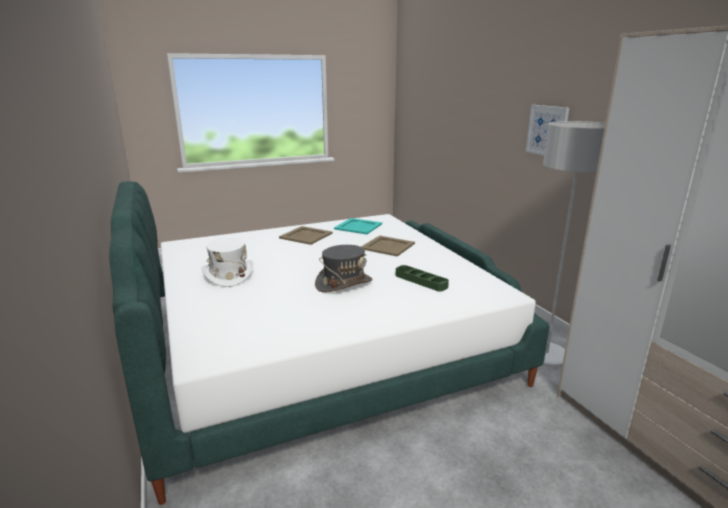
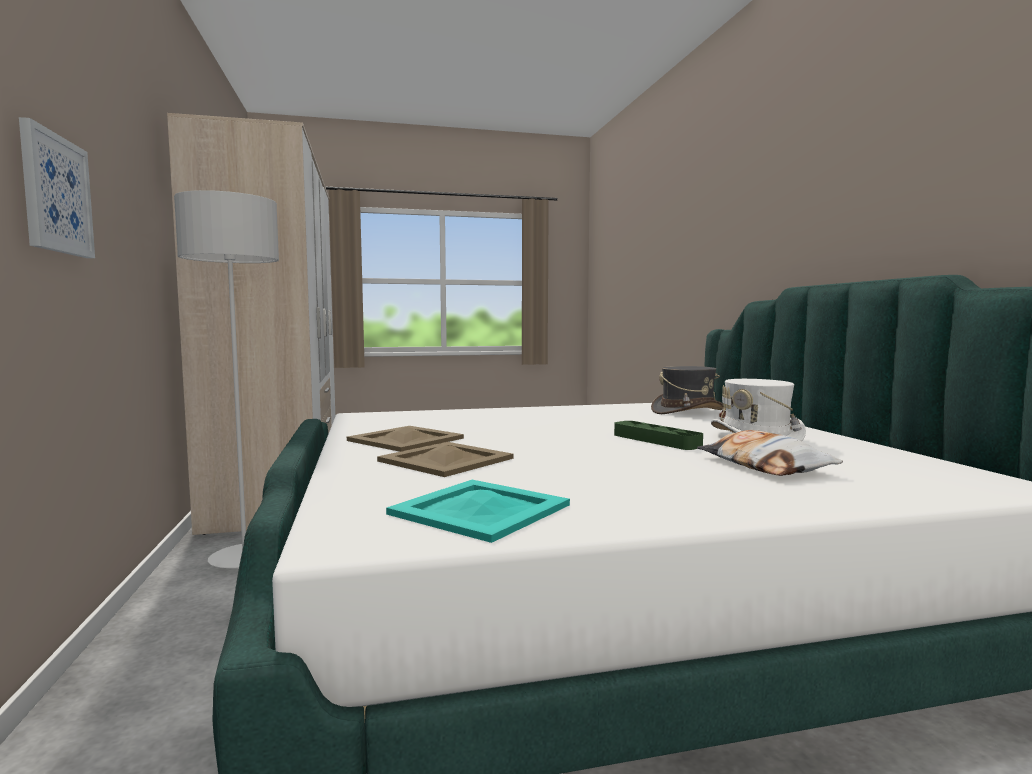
camera: 170 degrees left, 15 degrees down
(254, 251) = (764, 465): none -> pillow
(306, 236) = (656, 490): beige tray -> beige tray (405, 439)
(344, 283) = (561, 427): grey hat -> grey hat (687, 411)
(421, 281) = (448, 425): green tray -> green tray (656, 440)

